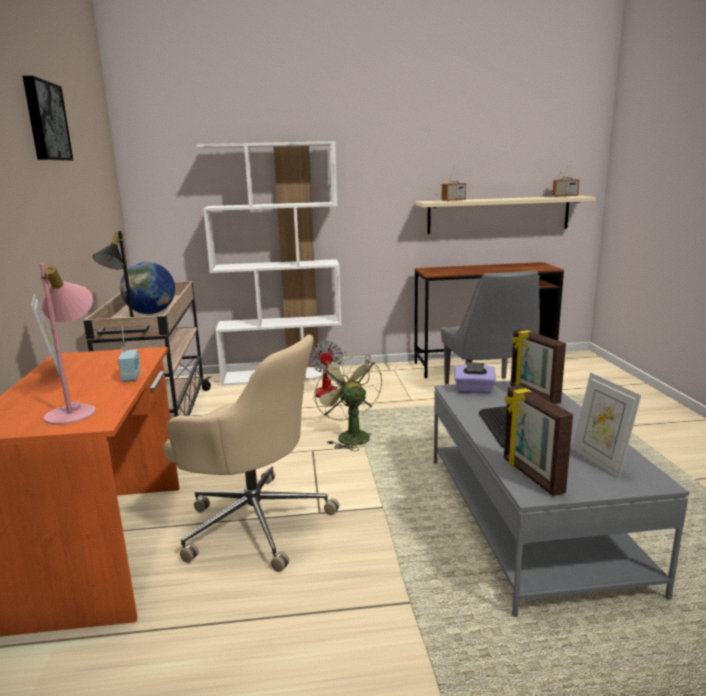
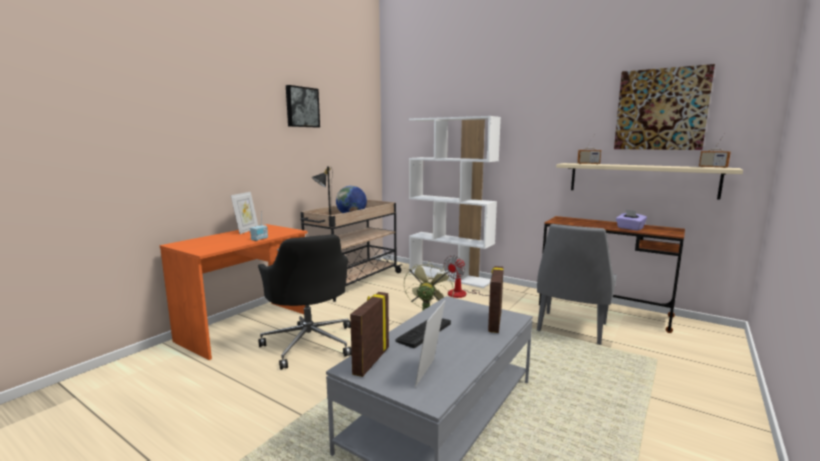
camera: 40 degrees right, 5 degrees down
(76, 410) = (211, 246): pink table lamp -> none
(254, 521) = (309, 343): beige office chair -> black office chair
(474, 390) = (462, 306): purple tissue box -> purple tissue box (629, 228)
(513, 136) = (661, 109): none -> picture

